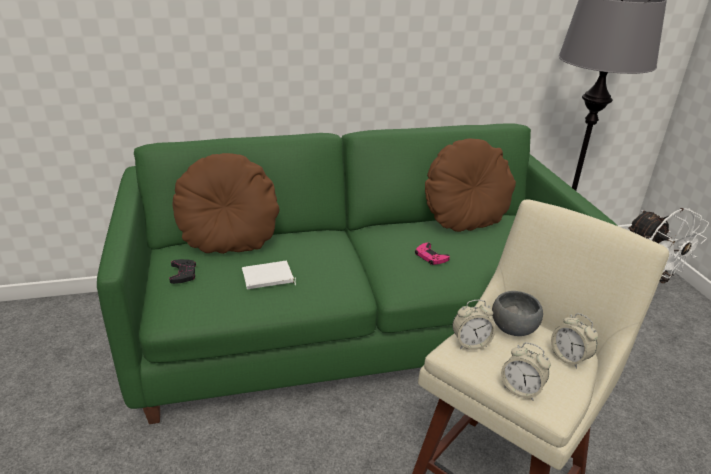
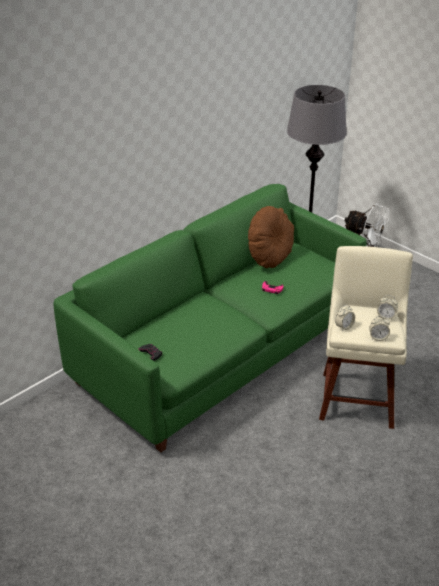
camera: 30 degrees left, 5 degrees up
(230, 244) = (154, 326): brown pillow -> none
(268, 279) = (200, 337): white book -> none
(513, 327) = (355, 312): grey bowl -> none

